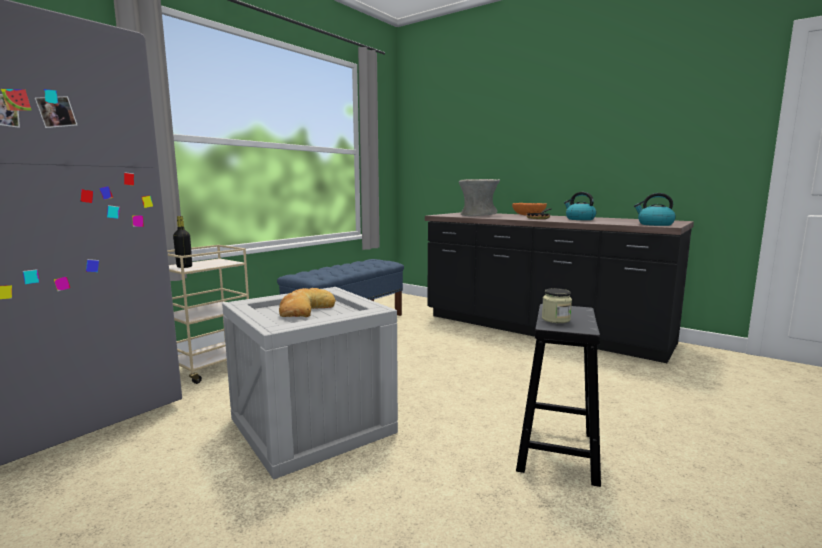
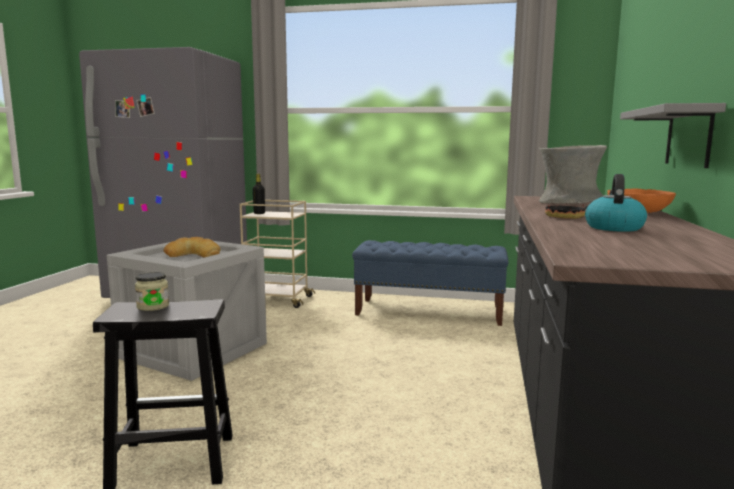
camera: 65 degrees right, 0 degrees up
(543, 174) = (688, 137): none -> grey shelf
(654, 224) = (589, 253): kettle -> none

